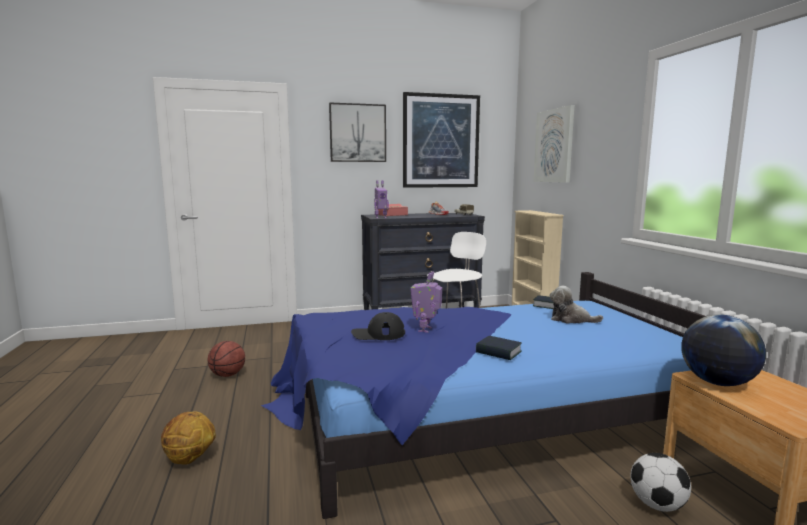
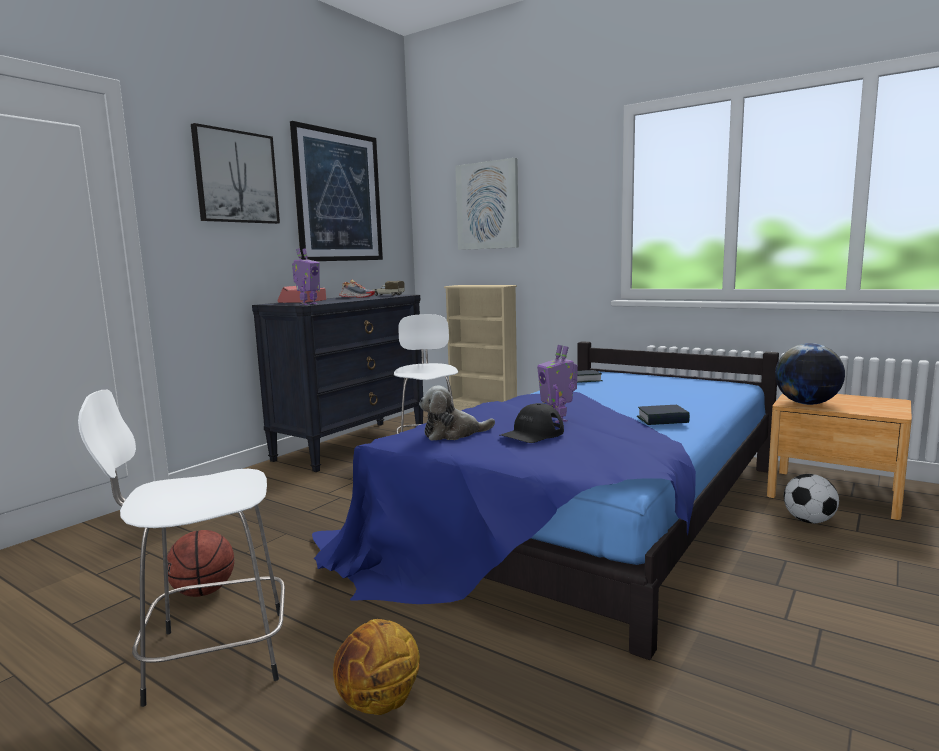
camera: 40 degrees left, 0 degrees up
(183, 405) = (212, 656): none -> white stool
(570, 319) = (630, 386): plush toy -> plush toy (453, 434)

